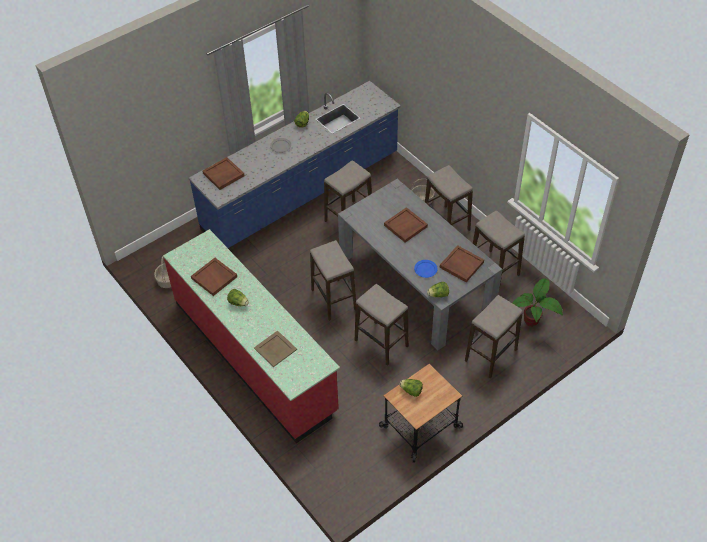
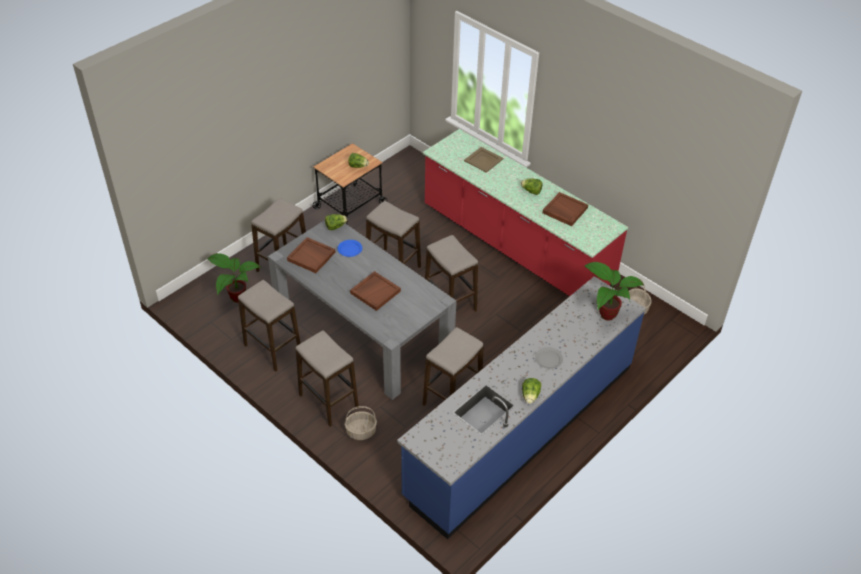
camera: 170 degrees right, 5 degrees down
(223, 175) = (604, 314): brown tray -> potted plant

